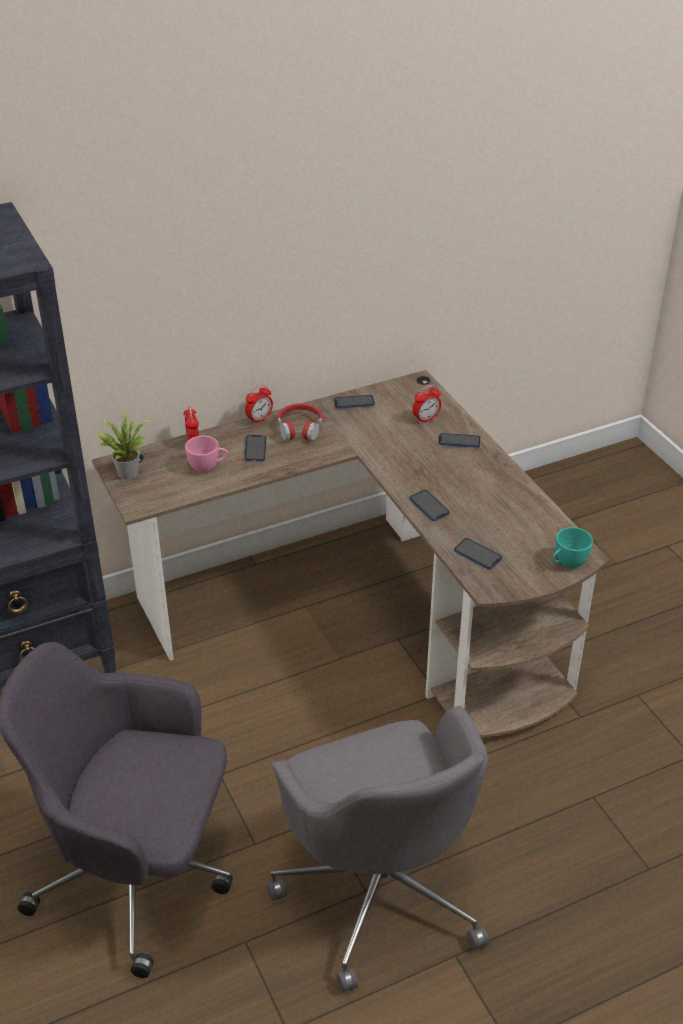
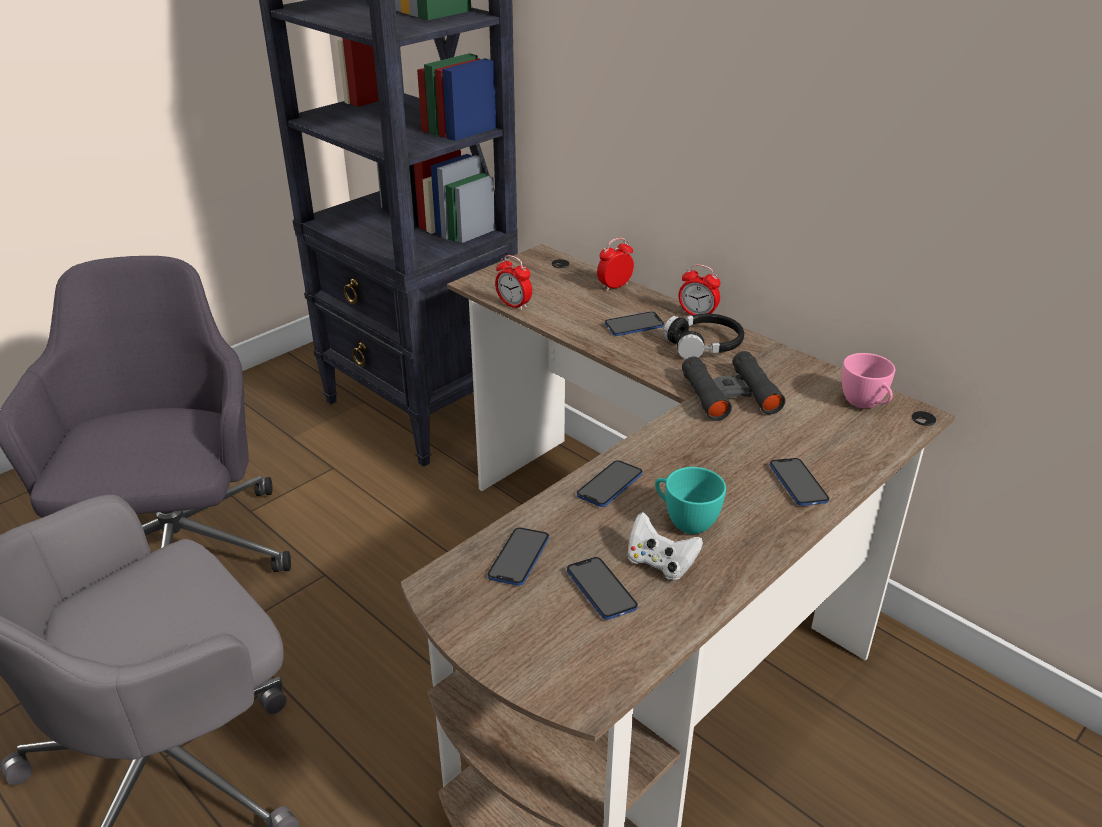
camera: 70 degrees right, 5 degrees down
(126, 472) = (530, 263): potted plant -> none
(208, 467) = (574, 305): pink cup -> pink cup (865, 404)
(300, 428) = (704, 345): red headphones -> black headphones
(354, 403) = (802, 372): phone -> phone (601, 589)
(362, 436) = (729, 394): none -> black binoculars
(426, 419) = (824, 440): alarm clock -> alarm clock (514, 305)
(503, 507) = (660, 563): none -> white game controller
(567, 563) = (549, 674): turquoise cup -> turquoise cup (685, 520)

